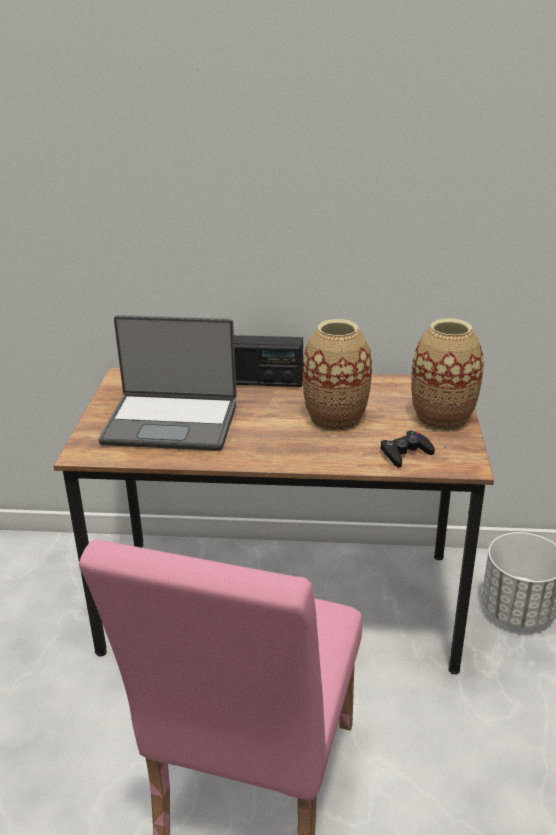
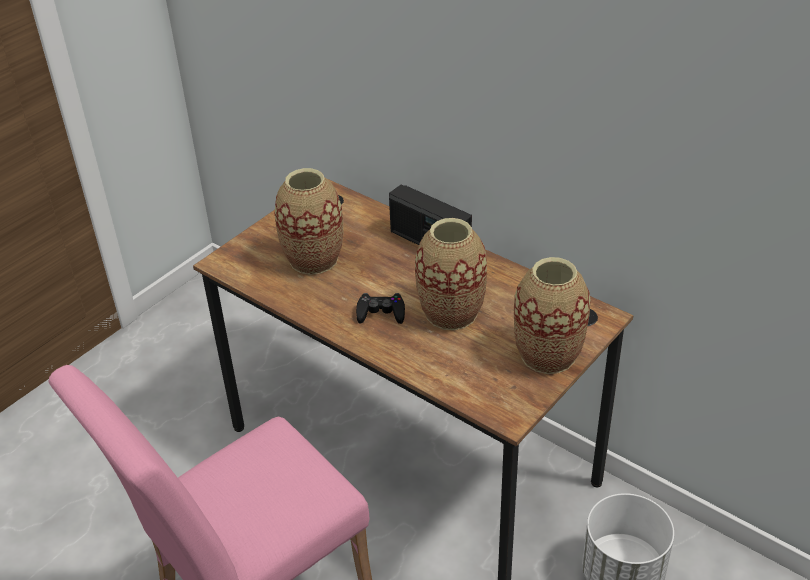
camera: 35 degrees right, 10 degrees up
(171, 422) = (314, 259): laptop -> vase
(405, 453) = (469, 378): black game controller -> black game controller (381, 313)

